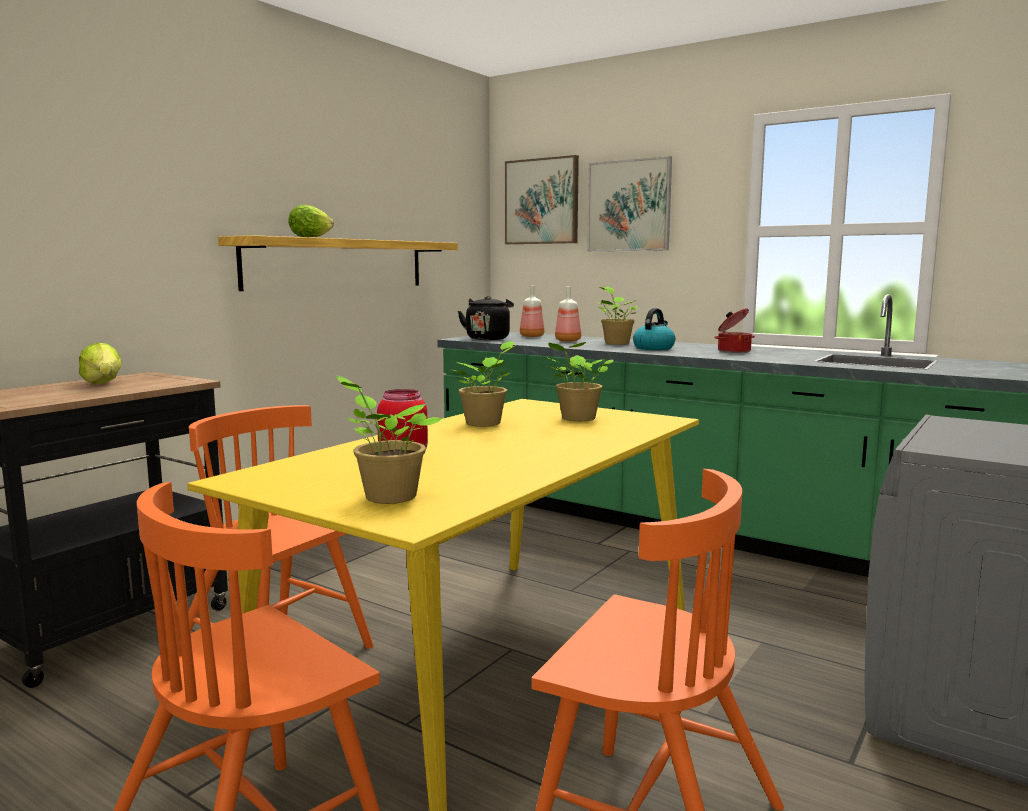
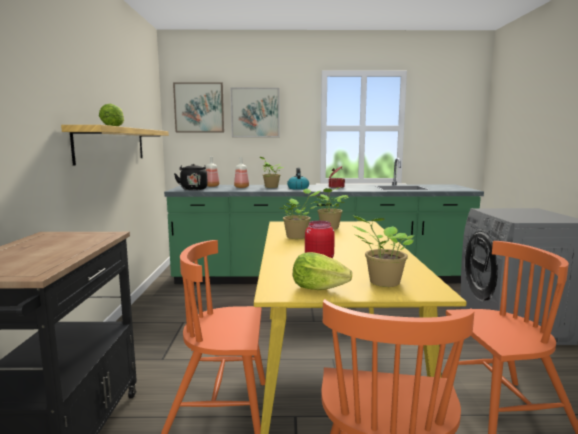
camera: 35 degrees left, 0 degrees up
(103, 384) = (43, 245): lettuce -> lettuce (318, 288)

